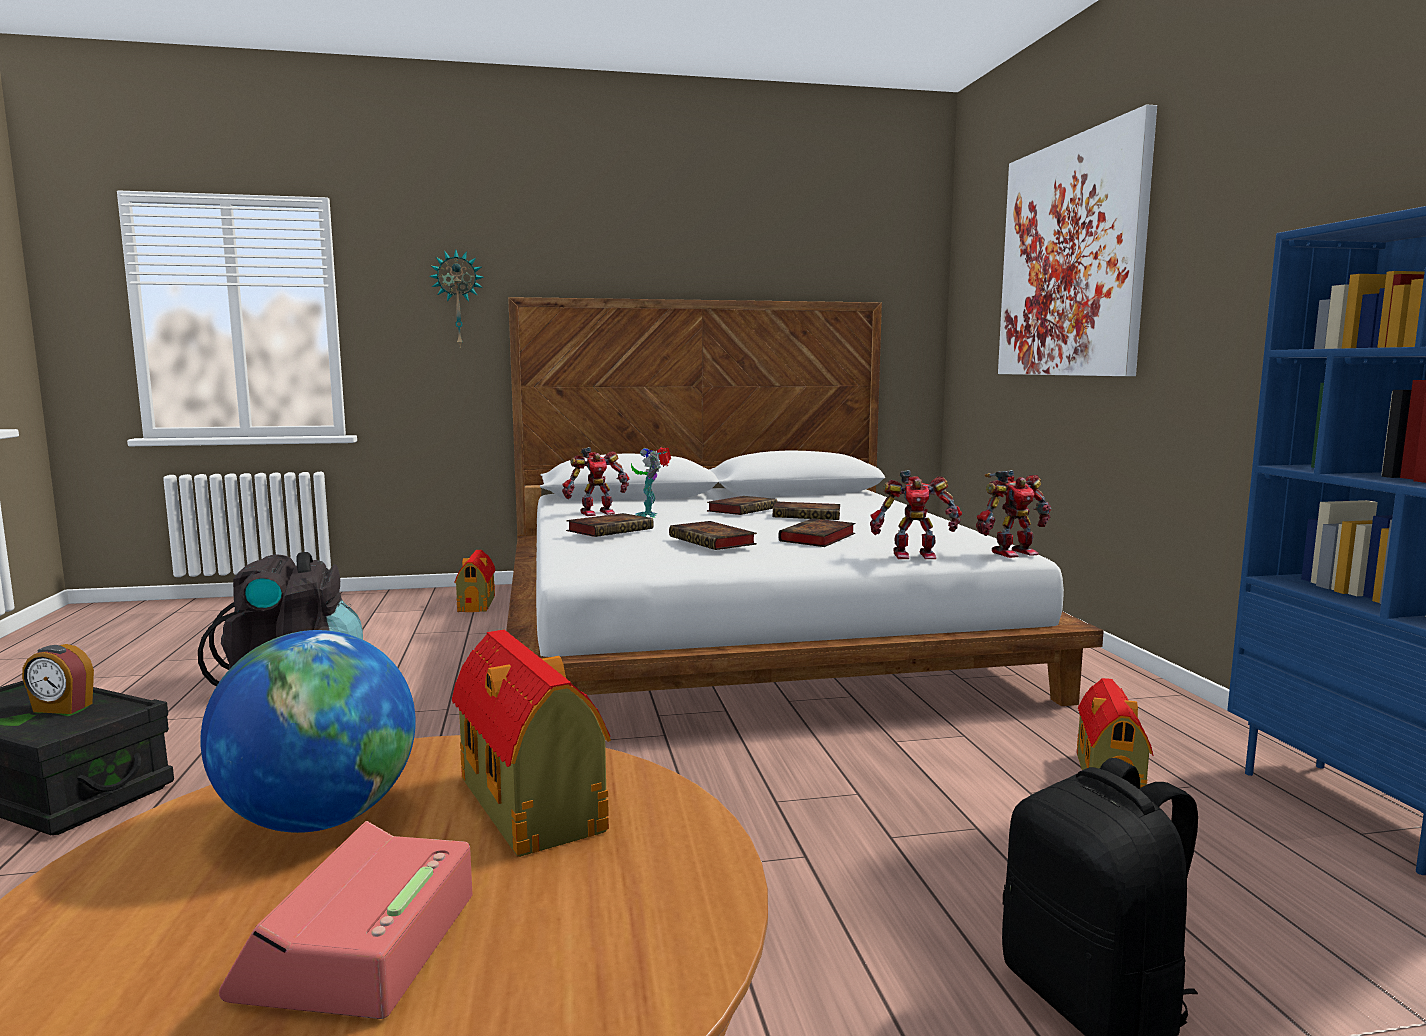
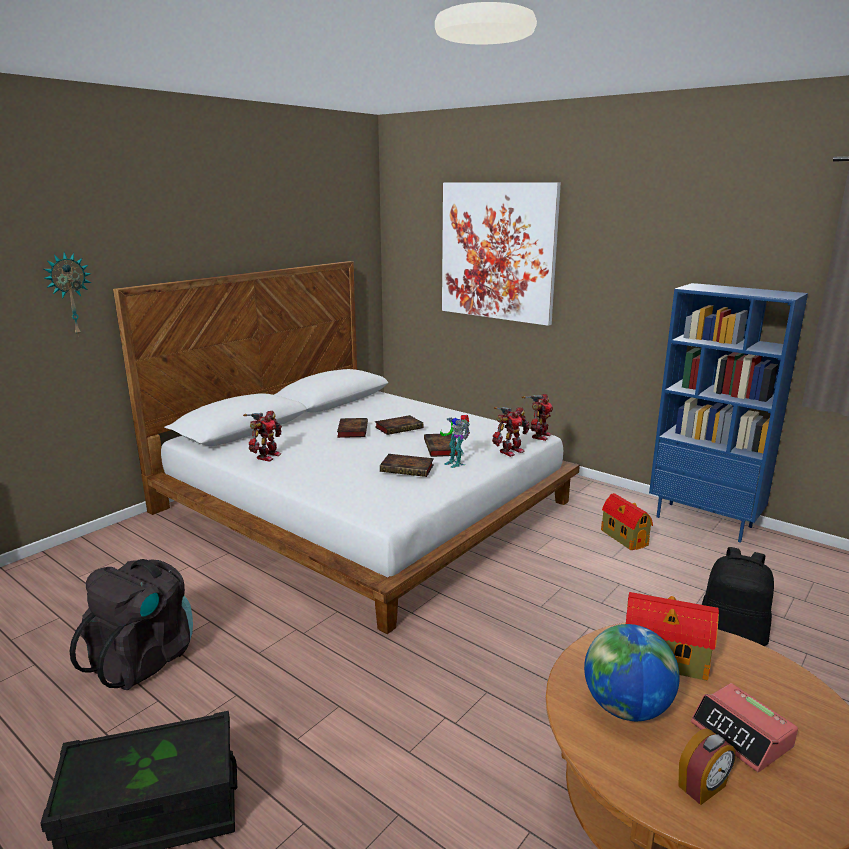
camera: 40 degrees left, 10 degrees up
(62, 708) = (156, 754): alarm clock -> alarm clock (703, 787)
(477, 603) = (149, 540): toy house -> none
(611, 530) = (329, 474): book -> none
(649, 515) = (310, 450): toy robot -> toy robot (455, 463)

